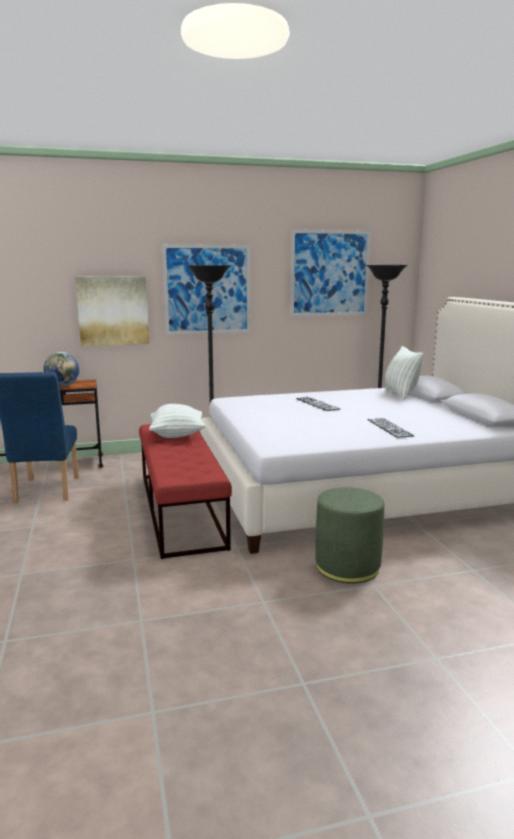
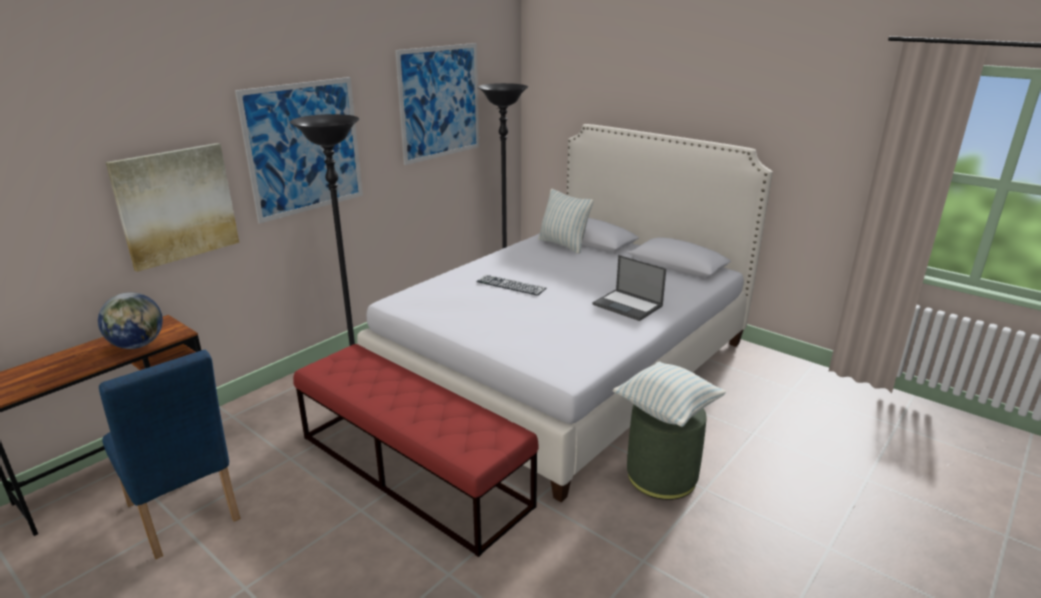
camera: 35 degrees left, 10 degrees up
(177, 435) = (374, 376): pillow -> pillow (667, 410)
(389, 427) = (628, 305): keyboard -> laptop

